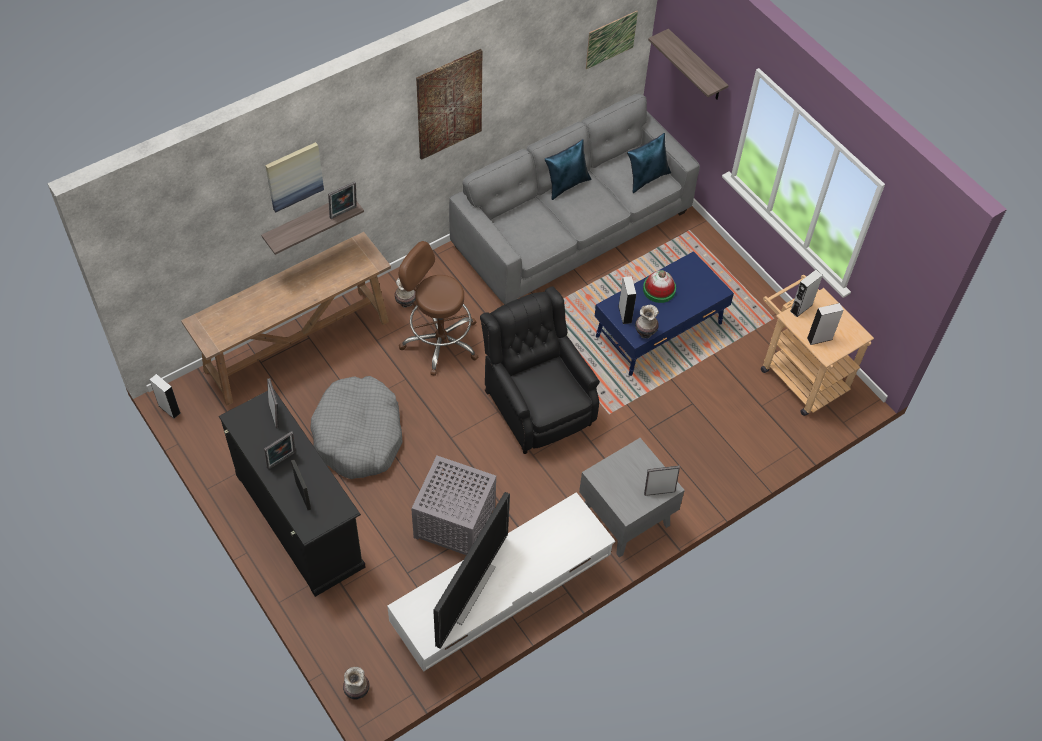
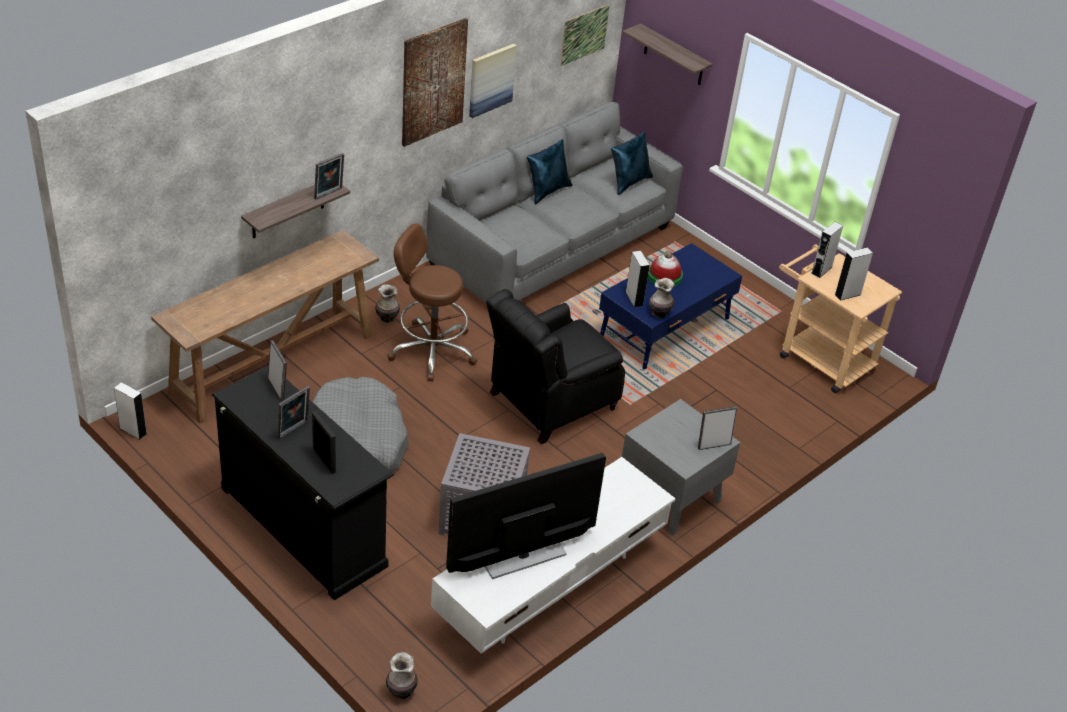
camera: 10 degrees left, 15 degrees down
(294, 176) = (279, 143): picture -> picture (491, 80)
(469, 591) = (523, 557): television -> television turned 135 degrees counterclockwise
(537, 406) = (551, 402): black armchair -> black armchair turned 90 degrees counterclockwise

